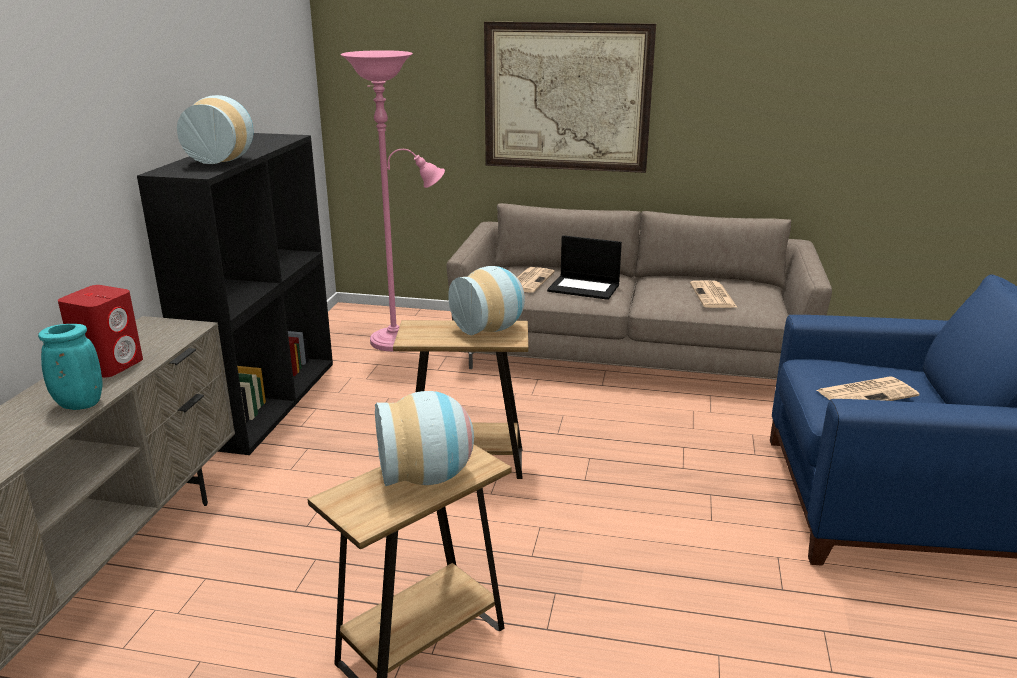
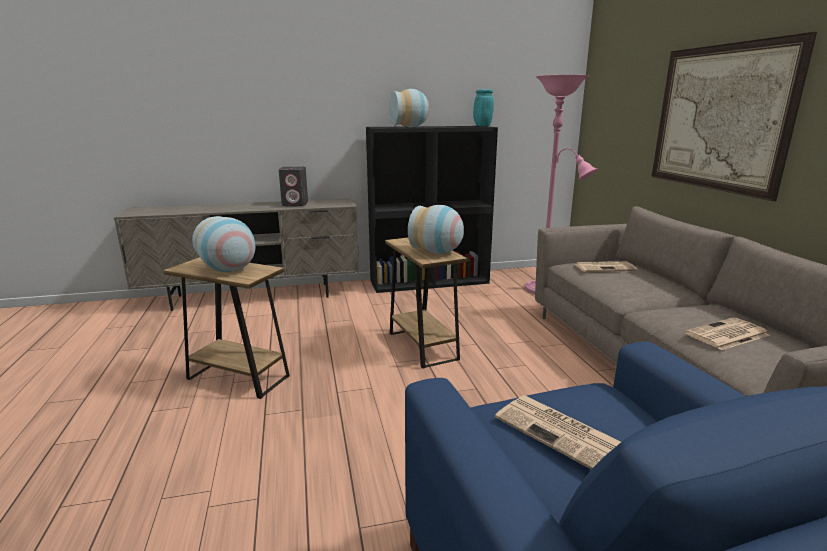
camera: 65 degrees right, 5 degrees down
(78, 405) = (255, 208): turquoise vase -> turquoise vase (482, 126)
(110, 365) = (295, 204): red speaker -> grey speaker
(584, 288) = (629, 284): laptop -> none

